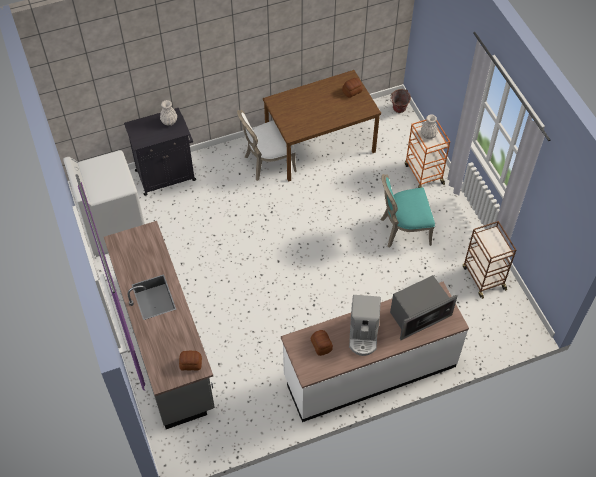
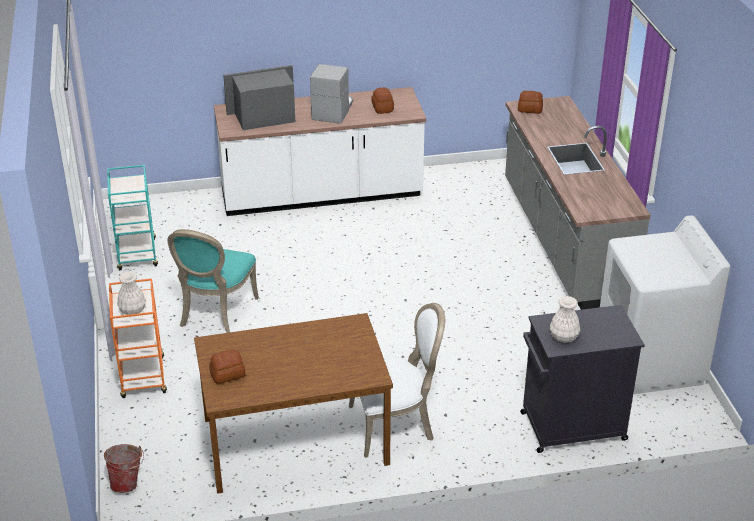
camera: 170 degrees left, 20 degrees down
(403, 230) = (215, 313): turquoise chair -> turquoise chair turned 105 degrees clockwise
(483, 277) = (137, 255): brown cart -> turquoise cart

